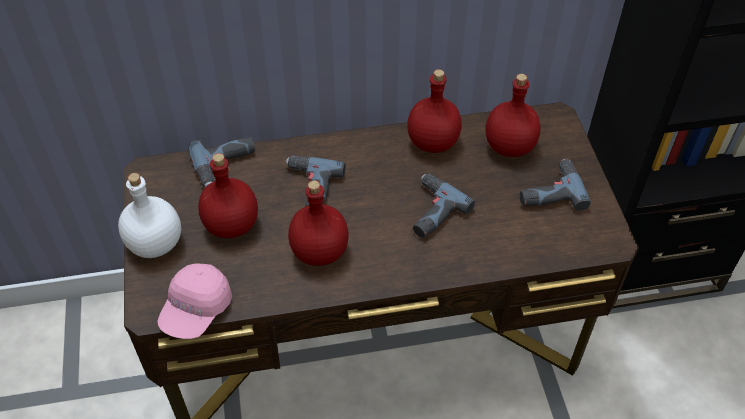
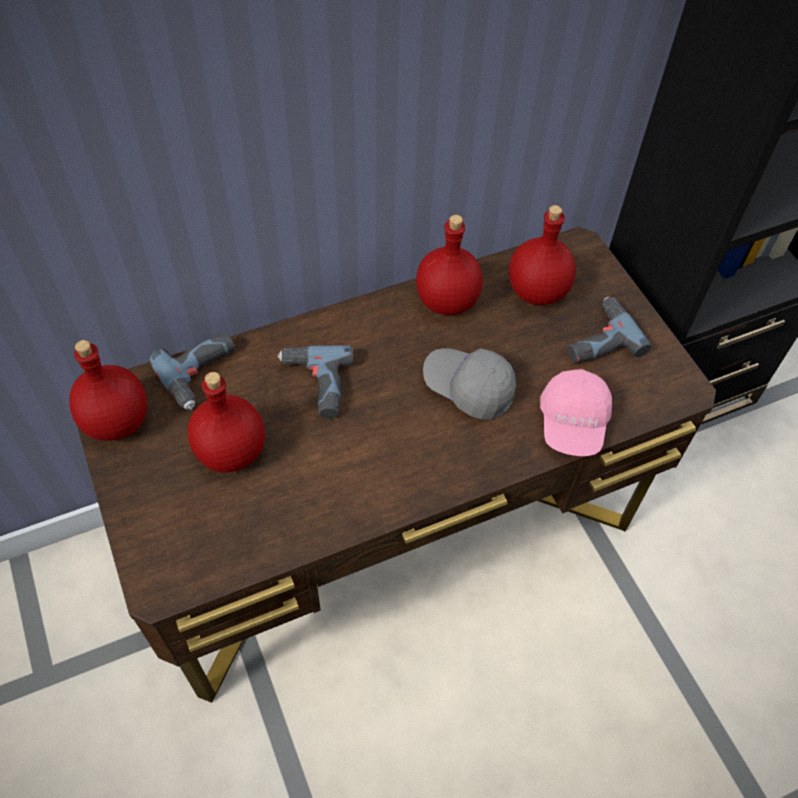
camera: 15 degrees left, 5 degrees up
(155, 244) = (140, 496): white bottle -> none
(196, 310) = (217, 573): pink cap -> pink cap (573, 423)
(318, 251) = (349, 465): red bottle -> red bottle (115, 421)
(430, 211) = (468, 388): power drill -> grey cap

